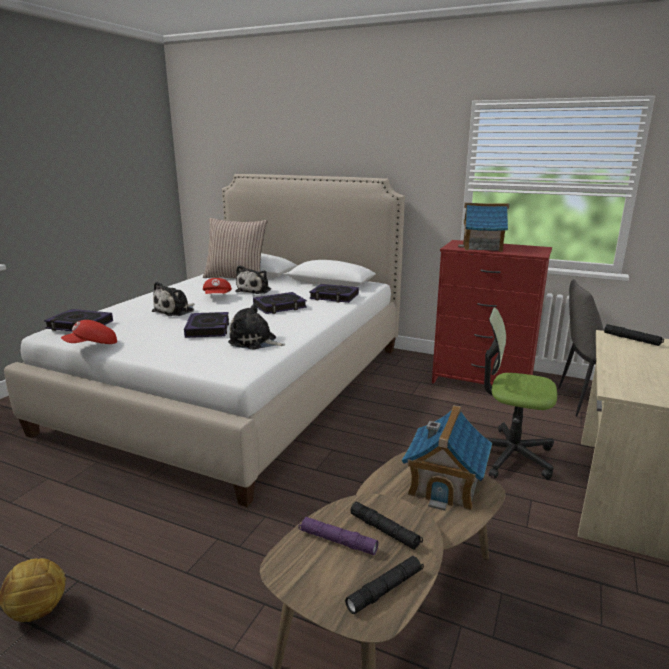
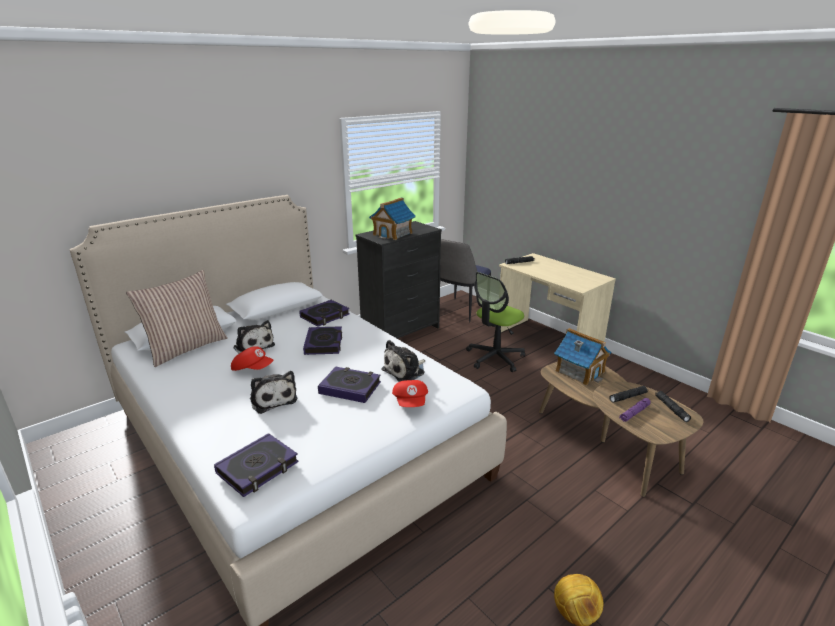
camera: 65 degrees left, 5 degrees up
(92, 345) = (337, 462): red cap -> red cap (411, 402)
(482, 381) = (401, 331): red dresser -> black dresser

